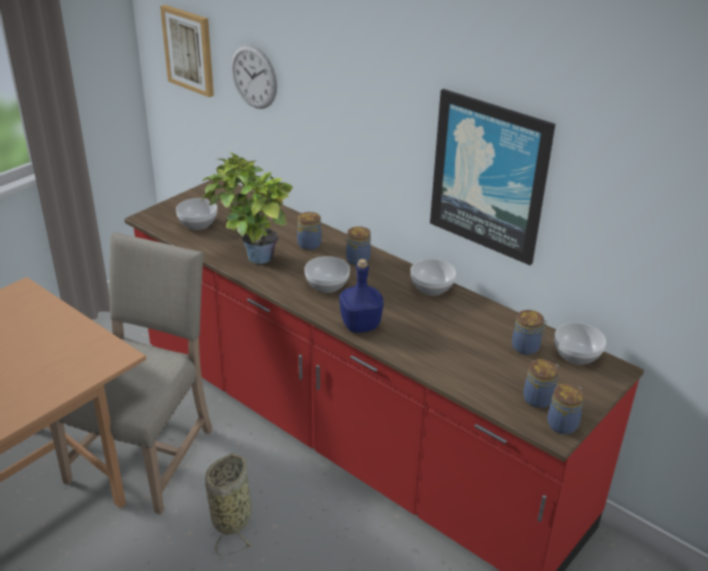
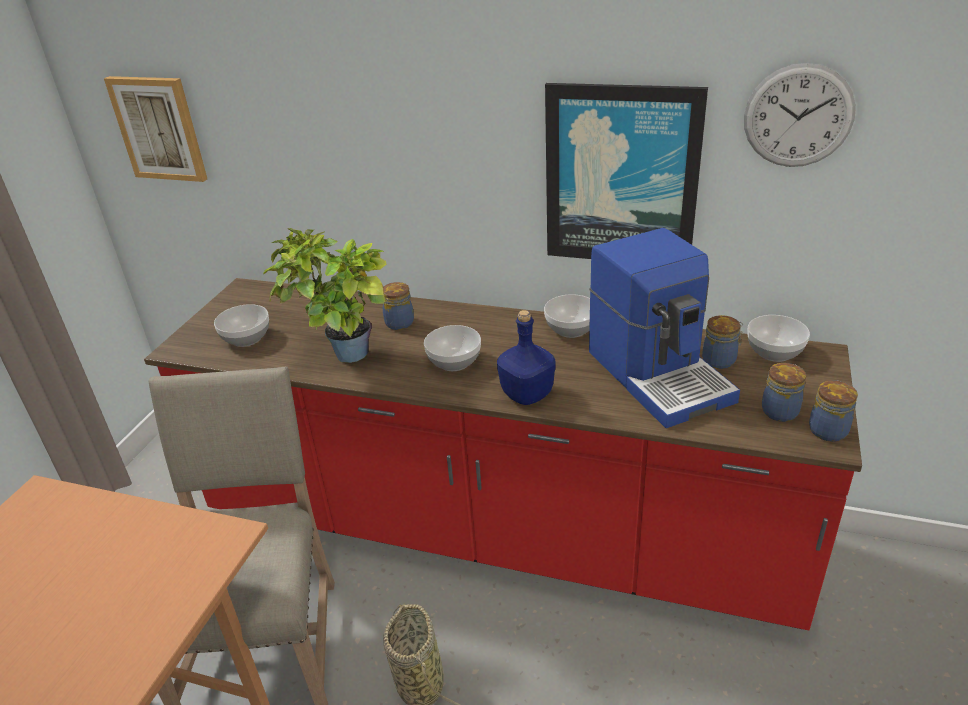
camera: 20 degrees left, 0 degrees up
(254, 77) = (264, 138): wall clock -> wall clock (798, 116)
(359, 259) = (468, 322): jar -> none
(470, 343) = (660, 374): none -> coffee machine

